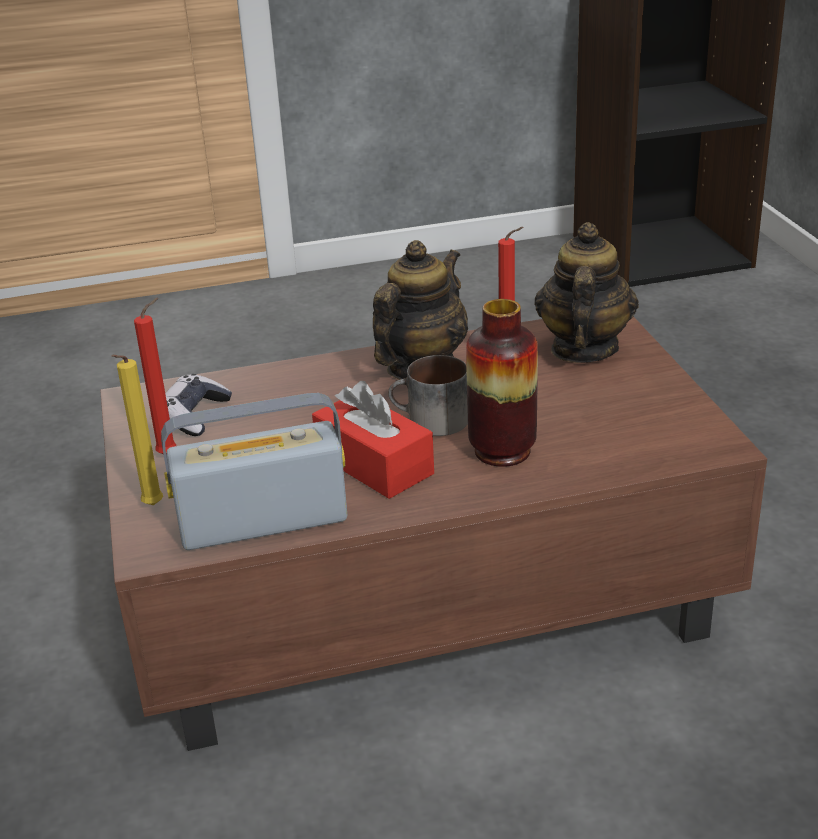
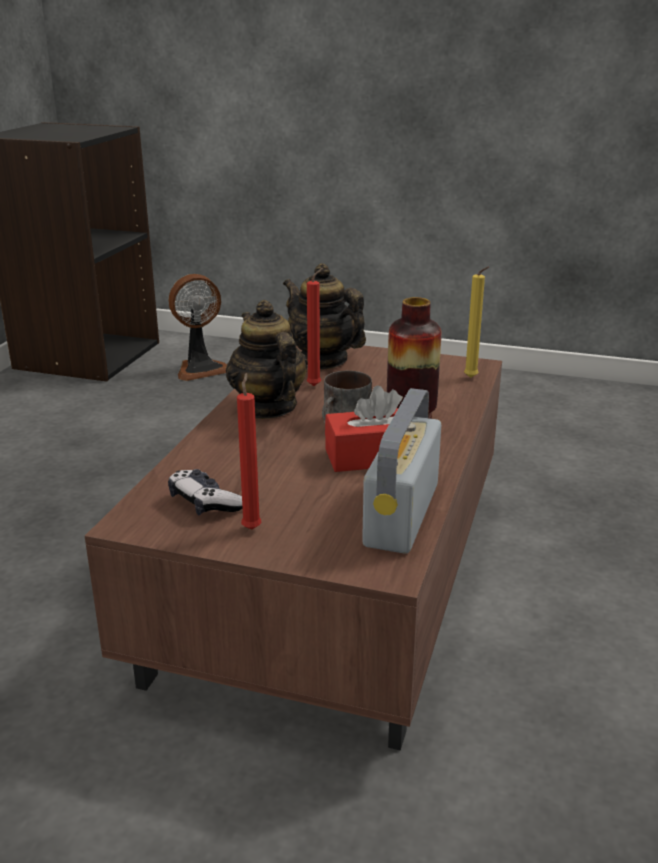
camera: 60 degrees left, 5 degrees down
(151, 507) = (324, 555): yellow candle -> yellow candle (472, 378)
(736, 318) = (200, 369): none -> fan

